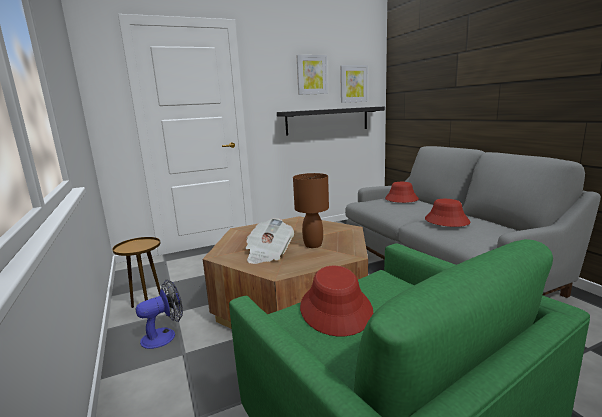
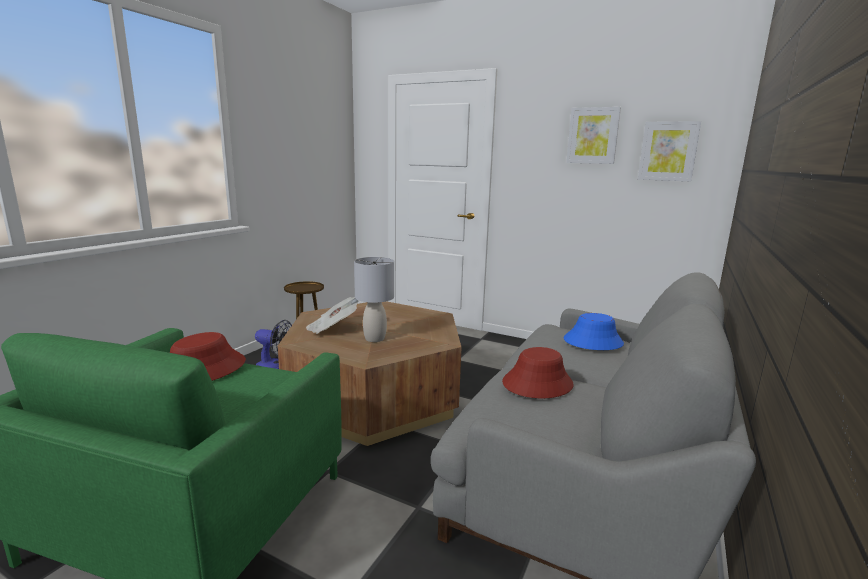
camera: 50 degrees right, 0 degrees up
(313, 245) = (375, 338): brown table lamp -> grey table lamp
(327, 120) = (609, 203): black shelf -> none
(401, 199) = (593, 341): red hat -> blue hat

